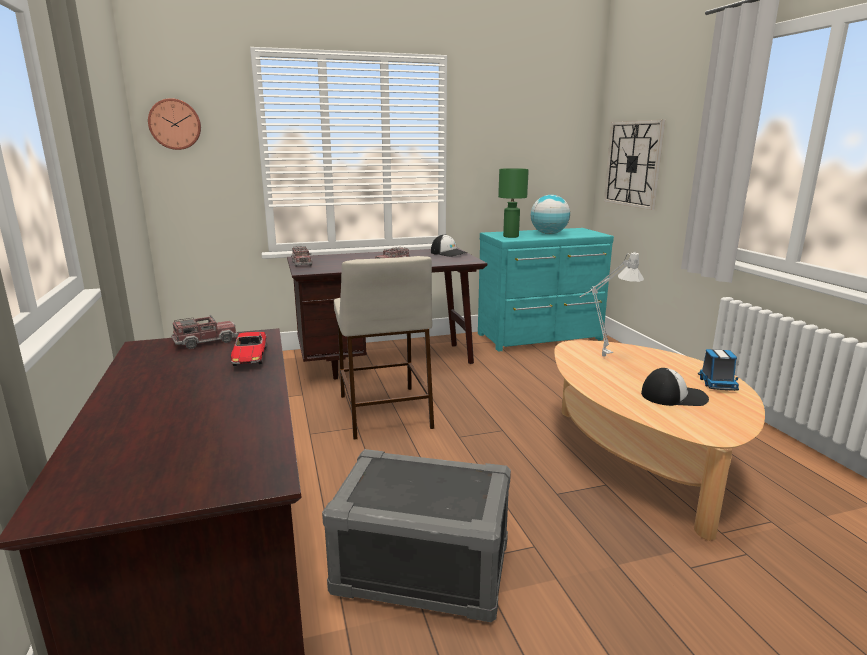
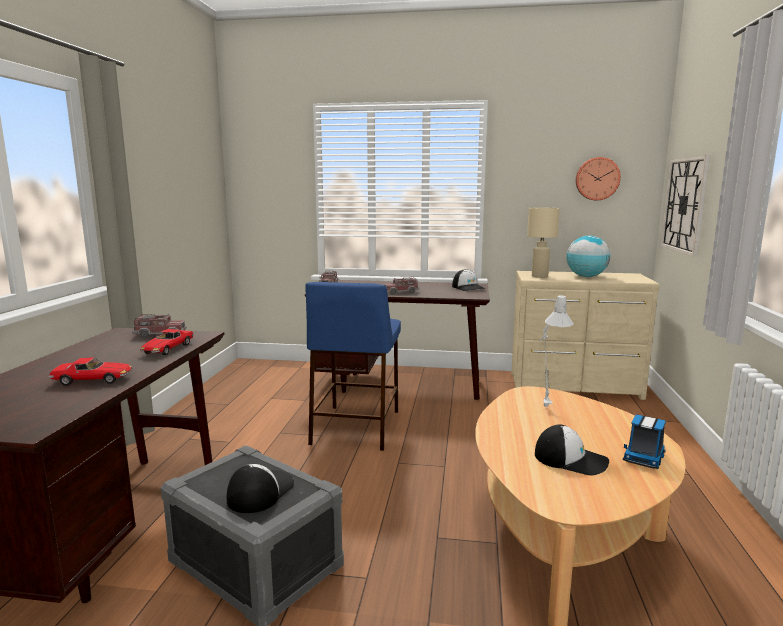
camera: 25 degrees right, 5 degrees down
(175, 124) = (253, 167): wall clock -> wall clock (597, 178)
(227, 407) = (93, 380): none -> toy car
(384, 410) = (356, 426): beige stool -> blue stool
(440, 490) = (260, 492): none -> cap
(511, 236) = (539, 276): green table lamp -> beige table lamp
(541, 337) = (575, 386): turquoise dresser -> beige dresser

